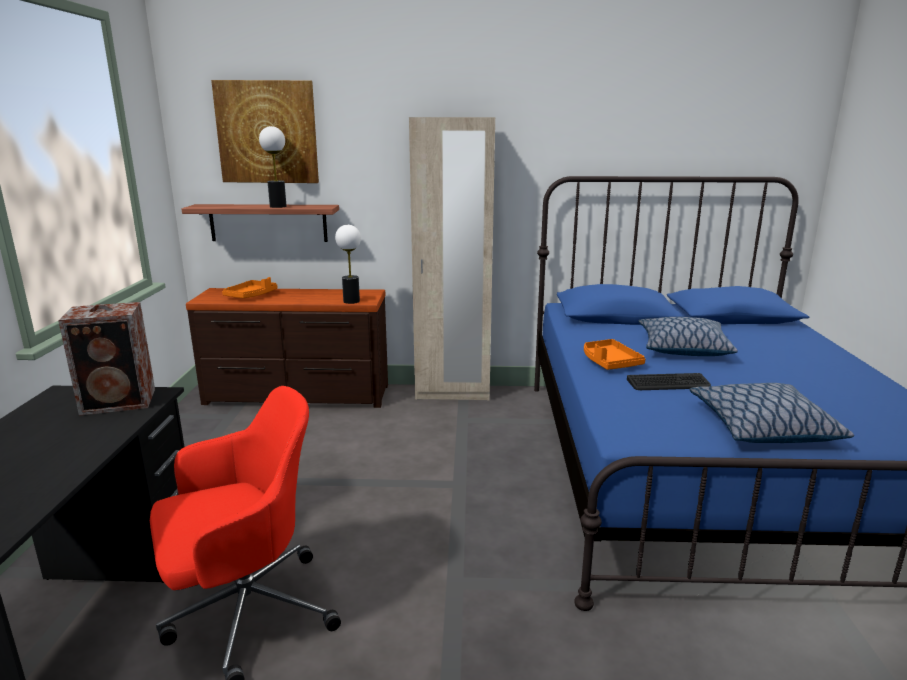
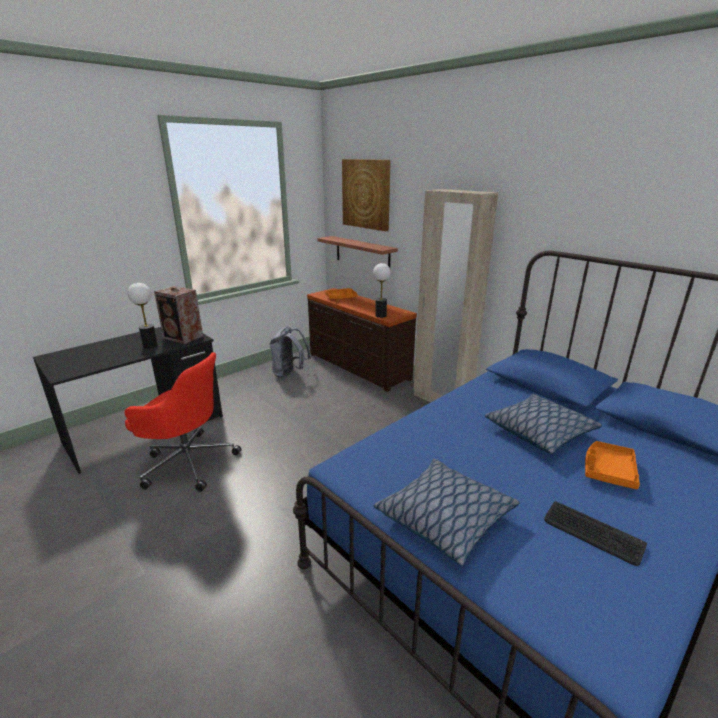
camera: 45 degrees right, 5 degrees up
(210, 438) = (289, 373): none -> grey backpack
(278, 206) = (361, 244): table lamp -> table lamp (150, 345)
(609, 362) = (451, 416): orange tray -> orange tray (608, 470)
(668, 383) = (457, 450): keyboard -> keyboard (592, 533)

